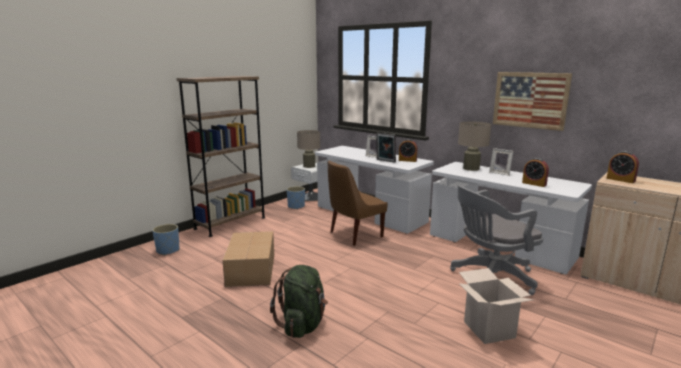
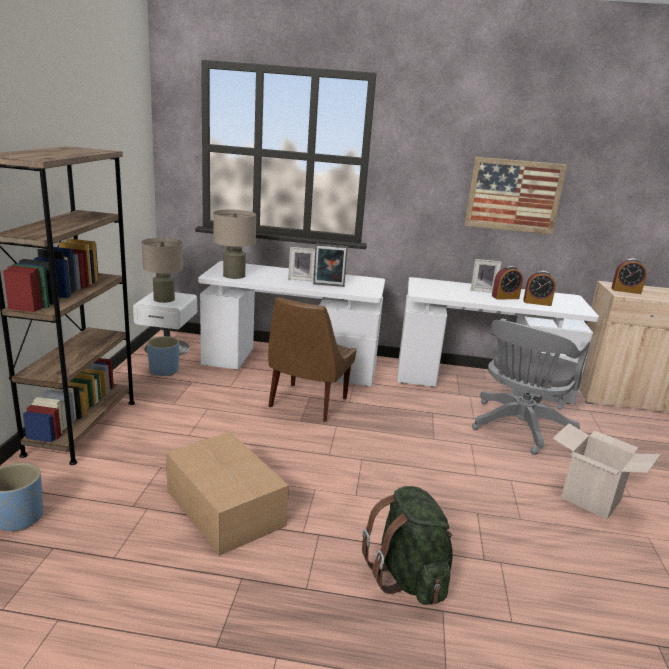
camera: 35 degrees left, 5 degrees up
(407, 160) = (353, 281): alarm clock -> alarm clock (505, 297)
(471, 168) = (444, 287): beige table lamp -> beige table lamp (234, 275)

